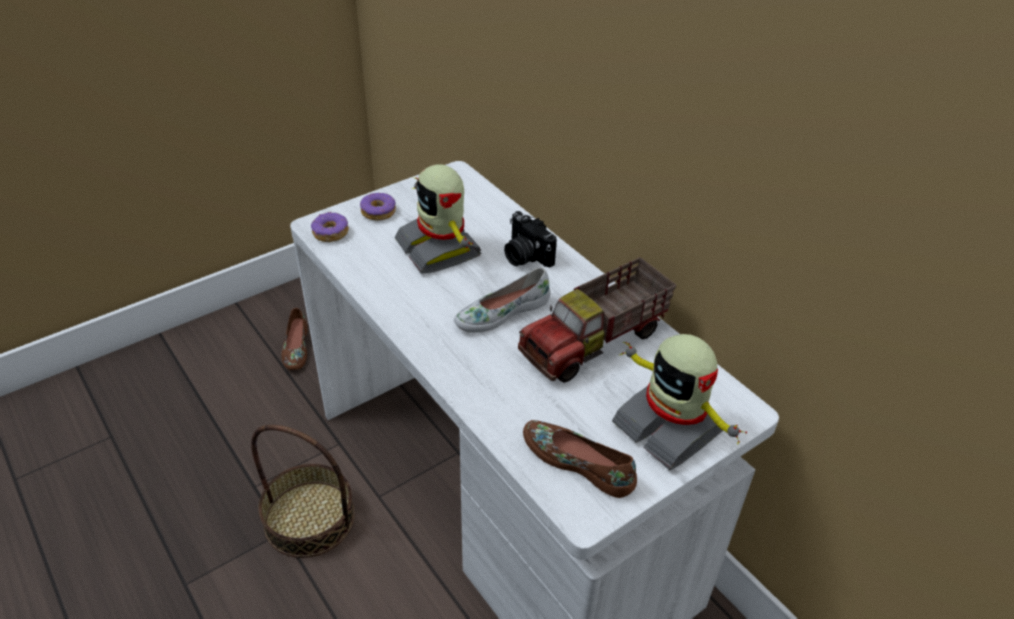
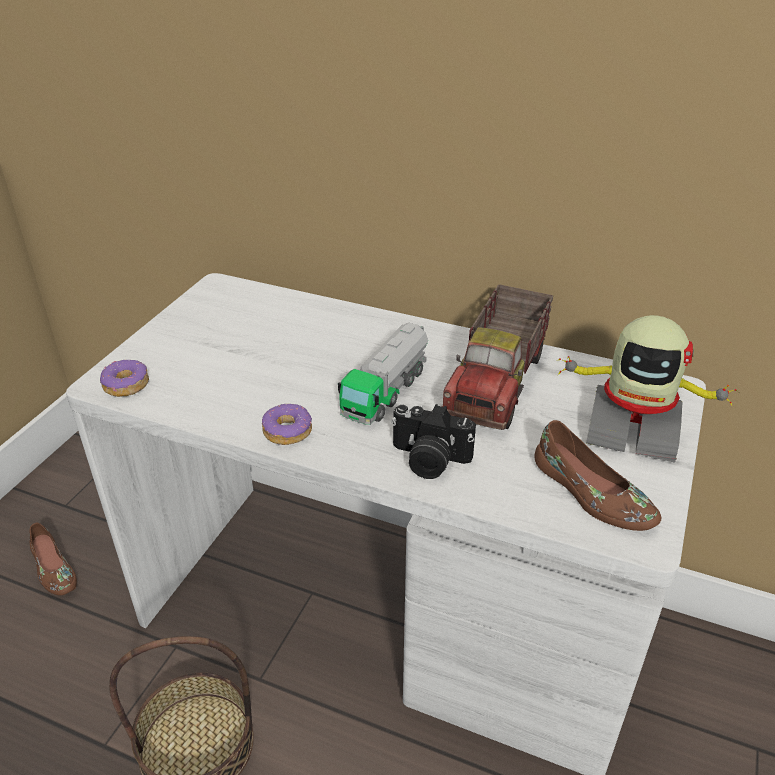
camera: 30 degrees left, 5 degrees down
(378, 212) = (165, 346): donut -> donut (287, 431)
(440, 248) = (266, 357): toy robot -> none
(501, 312) = (386, 391): white shoe -> toy truck
(525, 256) = (359, 334): camera -> camera (428, 460)
(578, 462) = (591, 494): brown shoe -> brown shoe turned 135 degrees counterclockwise

